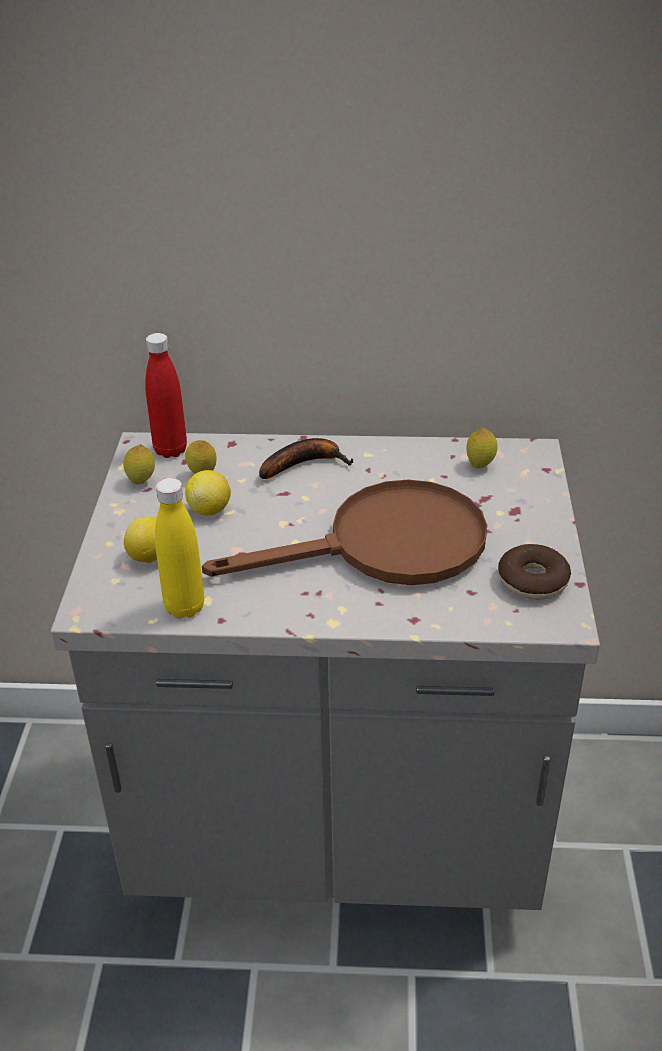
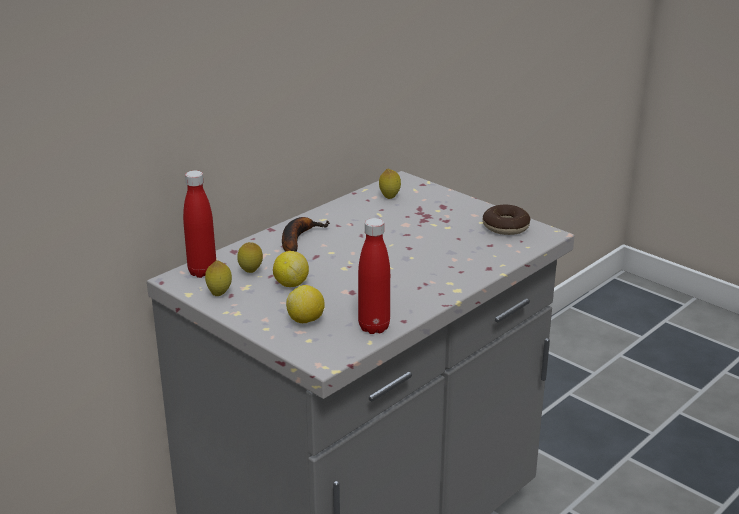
camera: 50 degrees left, 10 degrees down
(184, 607) = (374, 327): yellow bottle -> red bottle
(385, 546) = (416, 249): brown frying pan -> none

